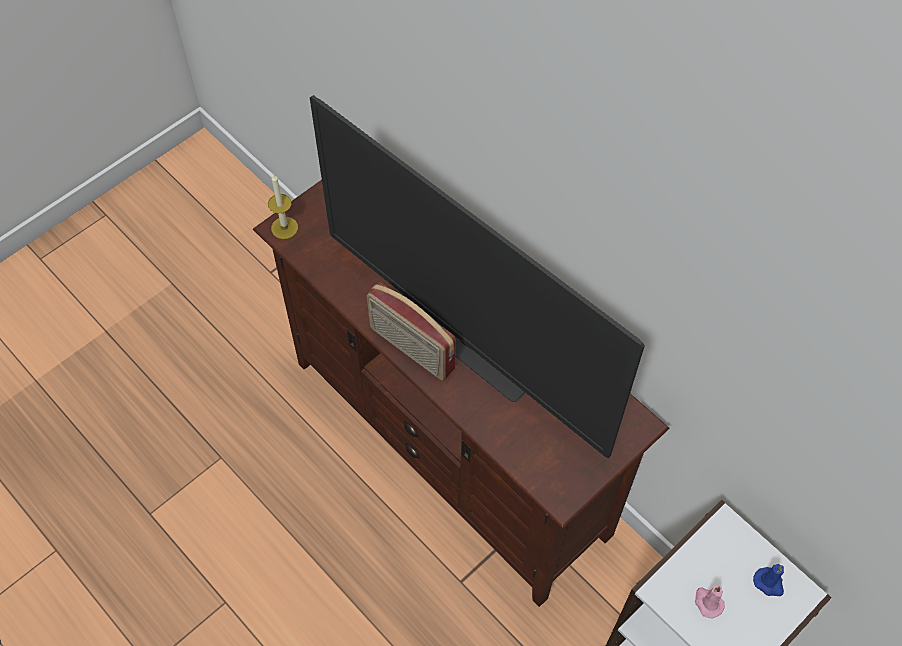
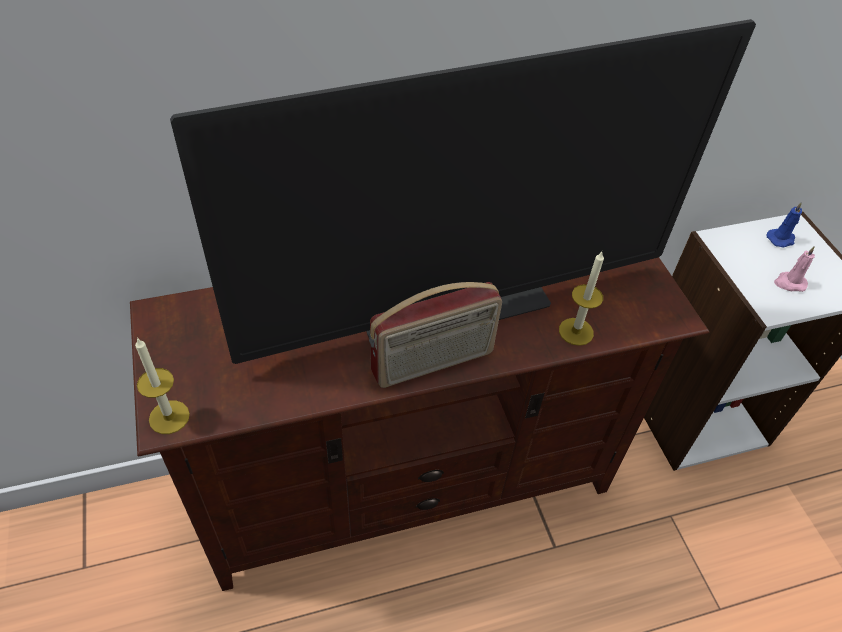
camera: 65 degrees left, 10 degrees down
(499, 429) = (576, 331): none -> candle

